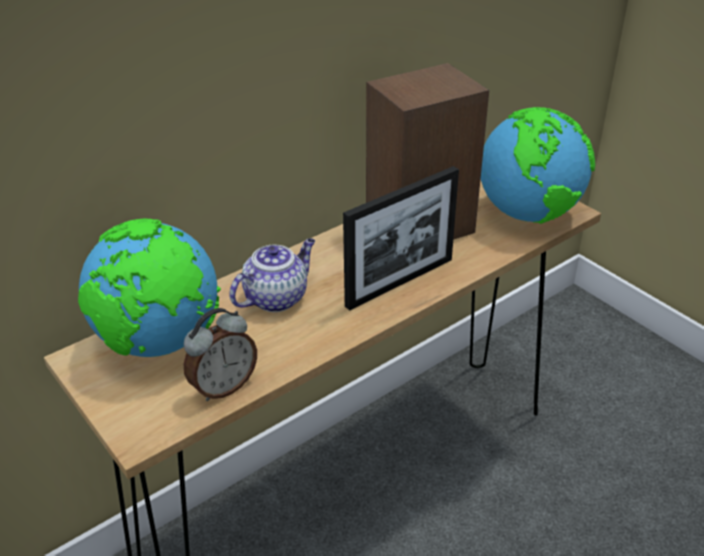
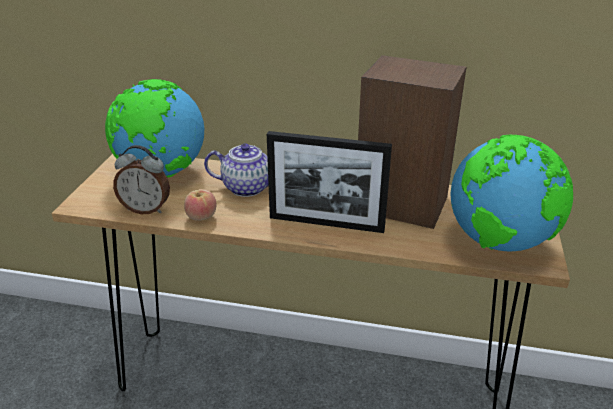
camera: 50 degrees right, 5 degrees down
(291, 353) = (201, 217): none -> apple

